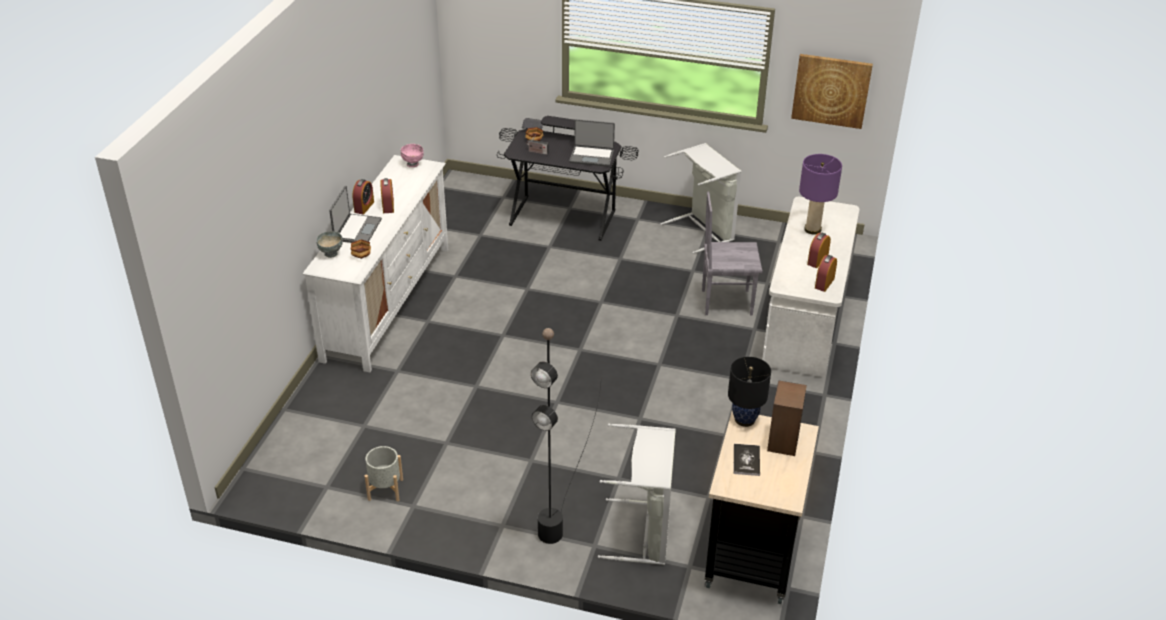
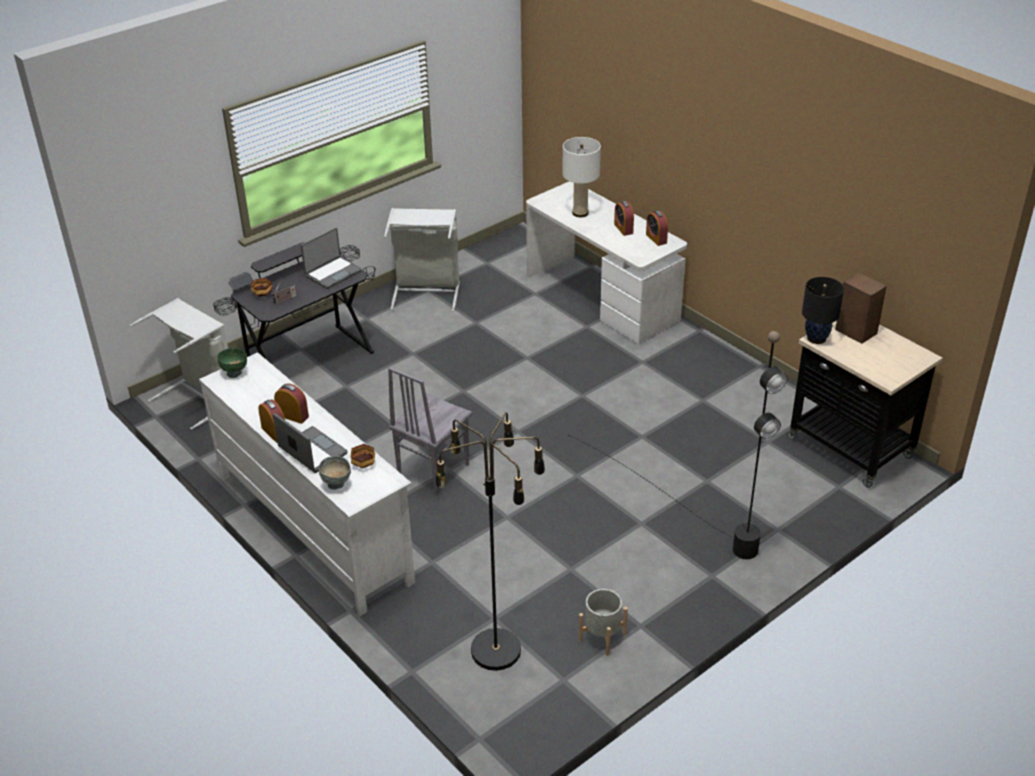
camera: 55 degrees left, 0 degrees up
(333, 440) = (496, 650): none -> floor lamp
(413, 164) = (234, 373): pink bowl -> green bowl
(645, 533) = (784, 494): grey laundry basket -> grey laundry basket (200, 397)
(726, 302) = (537, 324): grey chair -> grey chair (432, 471)
(746, 460) = (866, 357): book -> none
(812, 229) = (580, 213): purple table lamp -> white table lamp
(831, 90) = (481, 97): picture -> none

